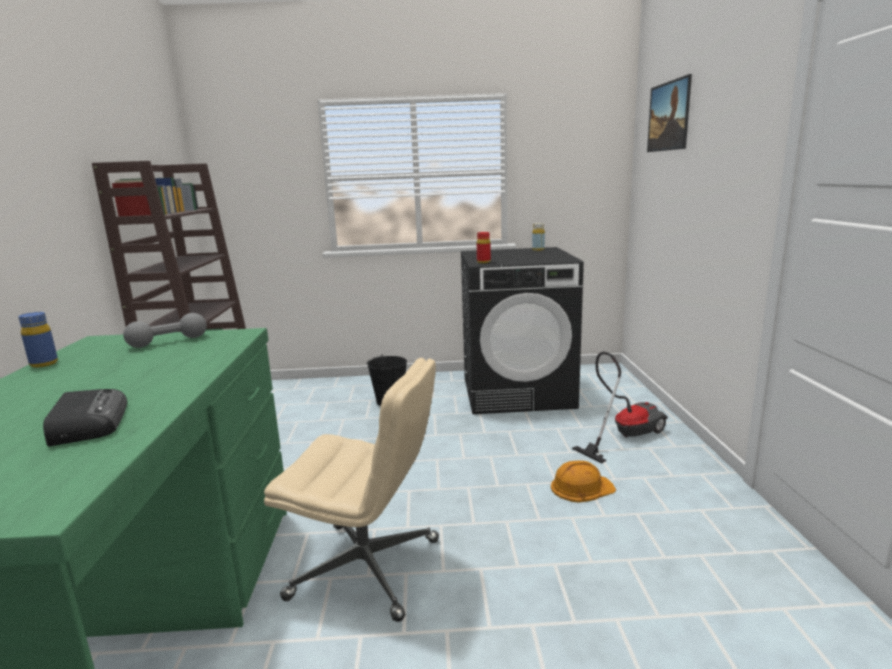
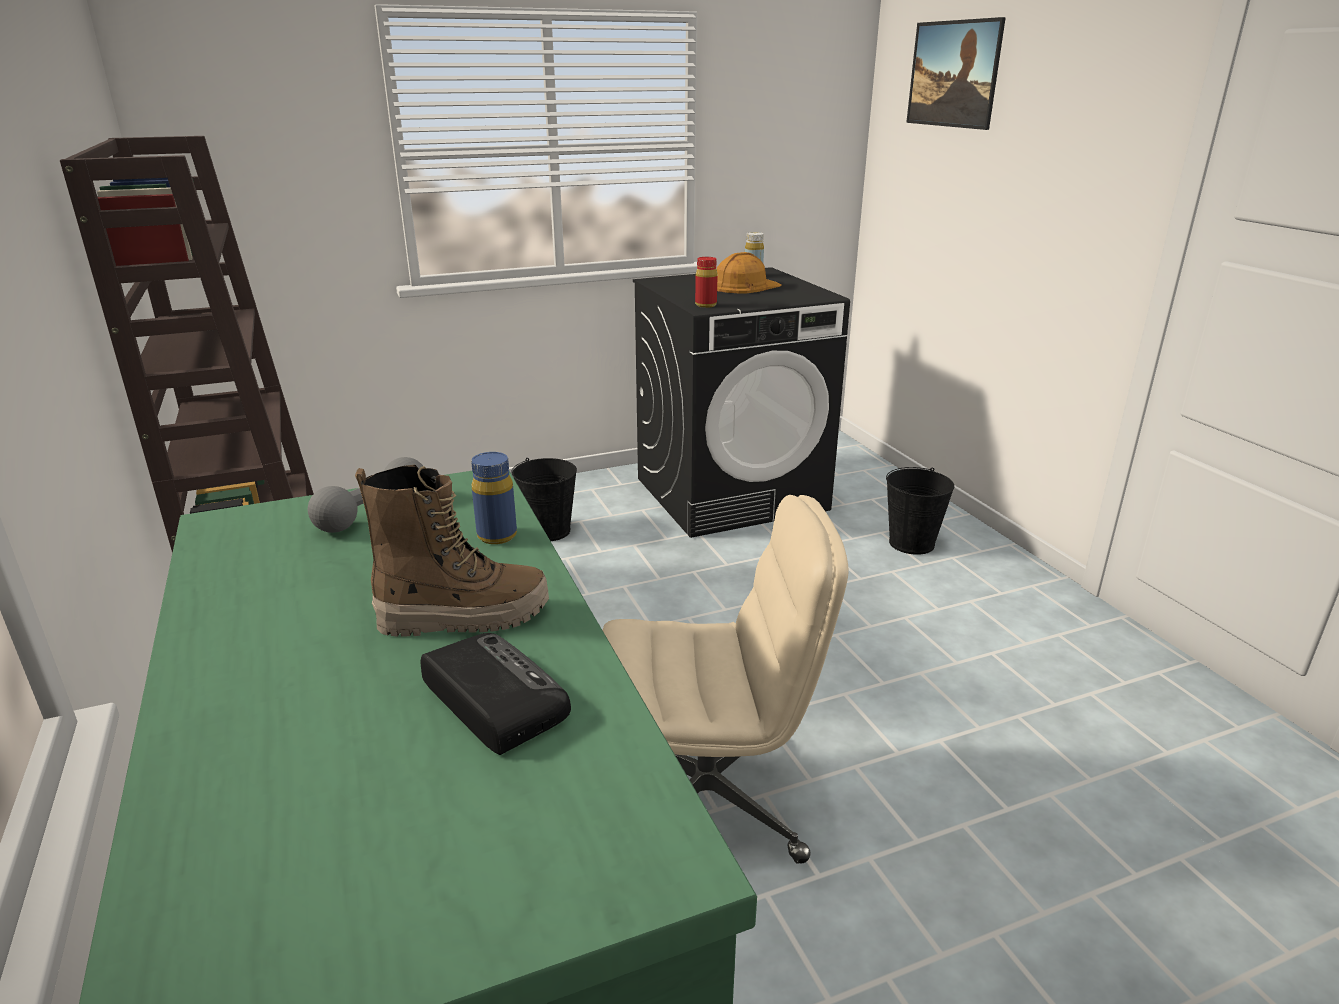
camera: 20 degrees left, 10 degrees up
(44, 364) = (198, 589): blue bottle -> blue bottle (497, 536)
(136, 387) = (464, 617): none -> boot
(581, 487) = (906, 628): orange hard hat -> orange hard hat (744, 286)
(624, 435) = (912, 543): vacuum cleaner -> black bucket

